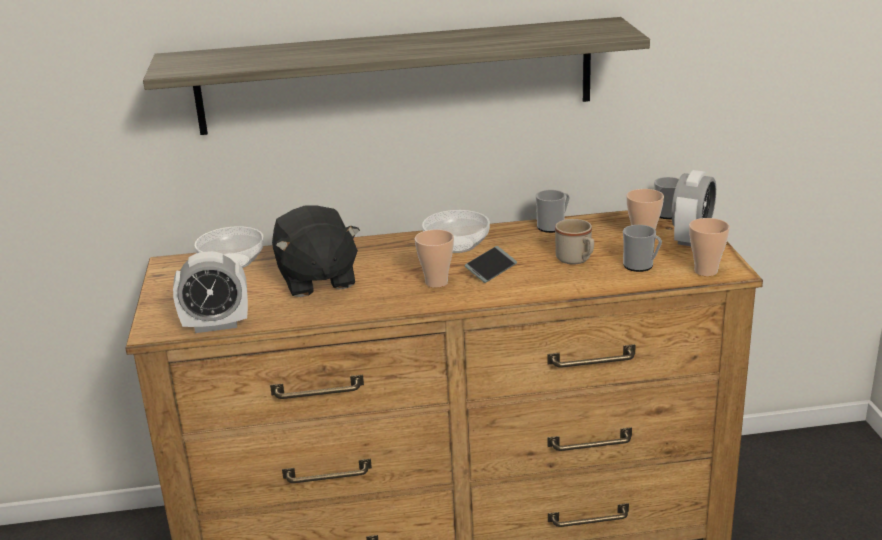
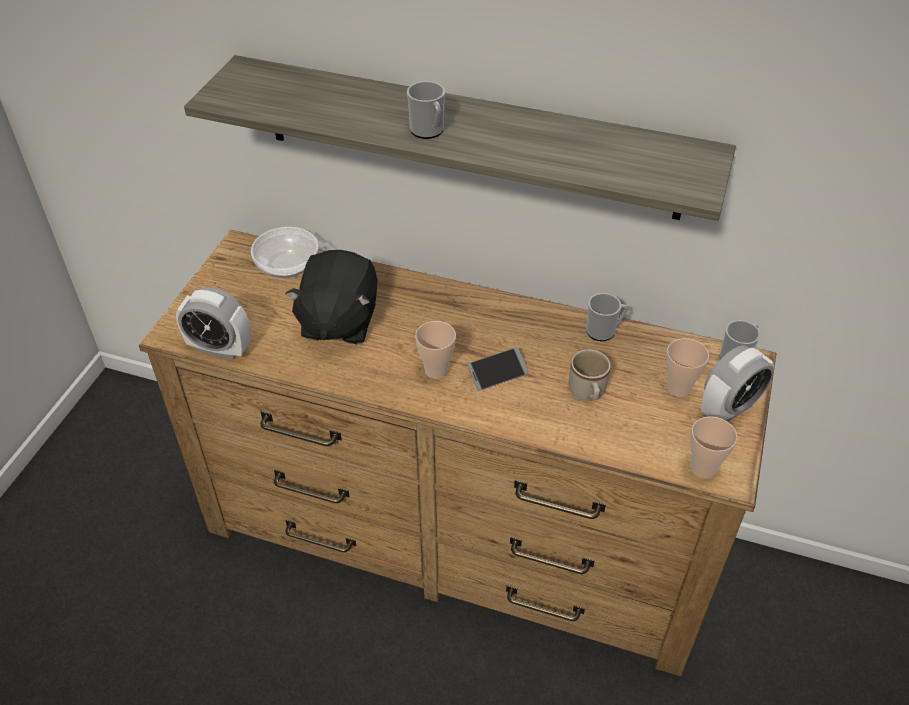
camera: 25 degrees right, 20 degrees up
(456, 245) = (492, 323): bowl -> none
(641, 266) = (644, 431): mug -> mug (428, 131)

